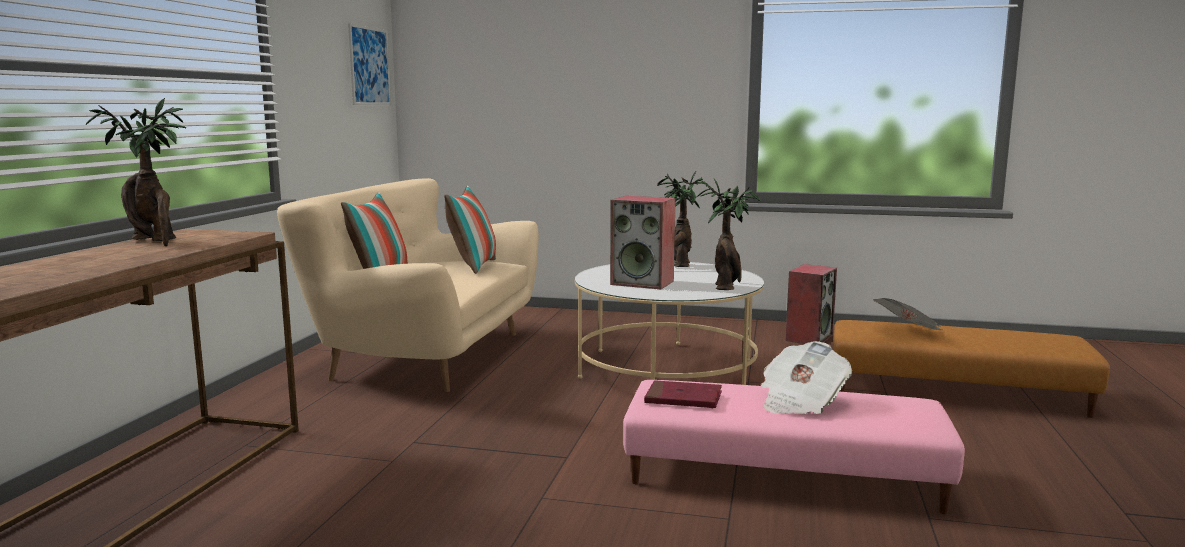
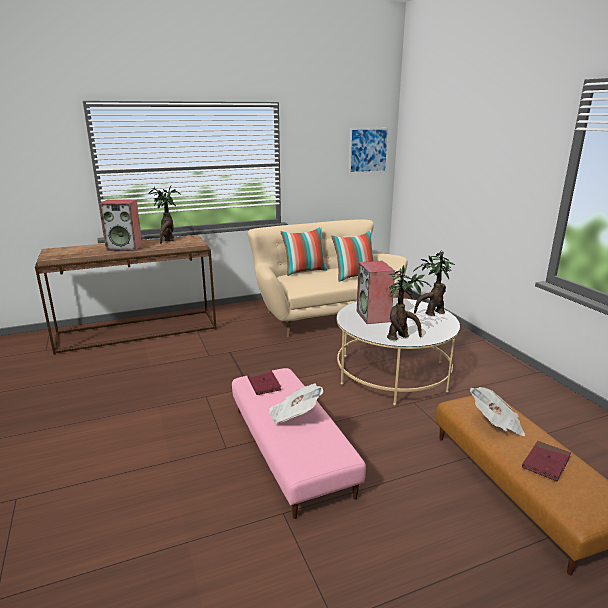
camera: 55 degrees right, 10 degrees up
(808, 338) = (536, 400): speaker -> speaker (125, 247)
(993, 337) = (546, 462): none -> red book

